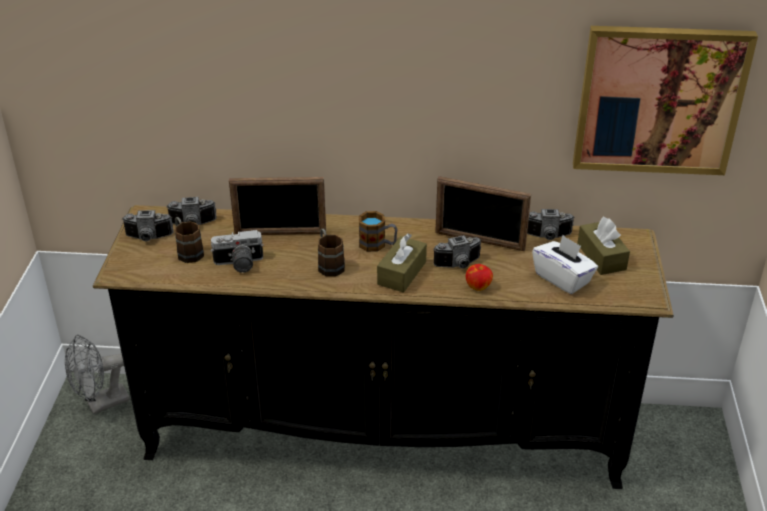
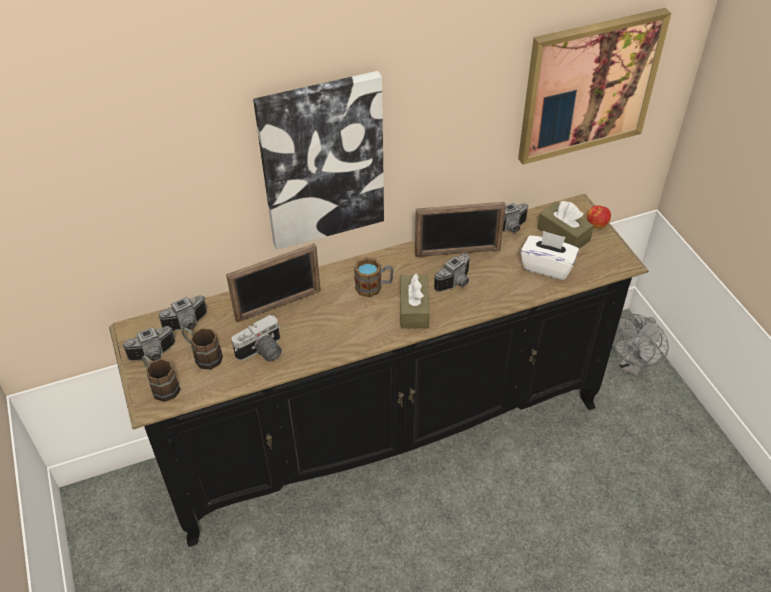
camera: 25 degrees left, 10 degrees up
(101, 404) = (113, 508): grey fan -> grey fan (631, 366)
(329, 264) = (344, 322): brown mug -> brown mug (161, 386)
(353, 100) = (322, 161): none -> picture
(478, 286) = (486, 299): apple -> apple (596, 224)

